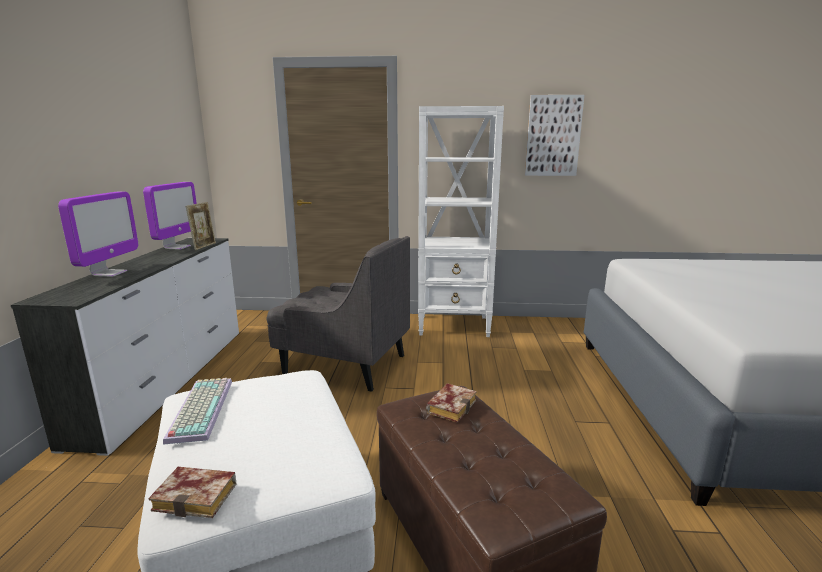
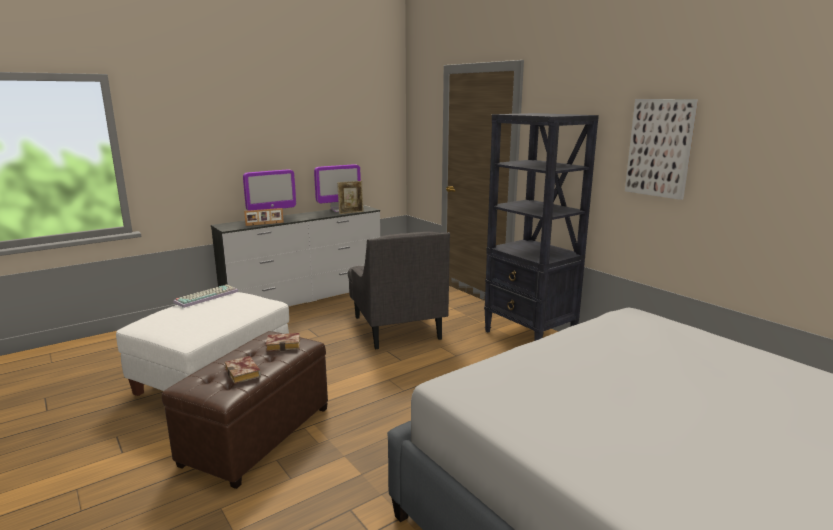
camera: 50 degrees right, 0 degrees up
(122, 281) = (264, 224): none -> picture frame
(199, 496) = (145, 322): book -> book (244, 374)
(454, 326) = (529, 337): white bookcase -> black bookcase

